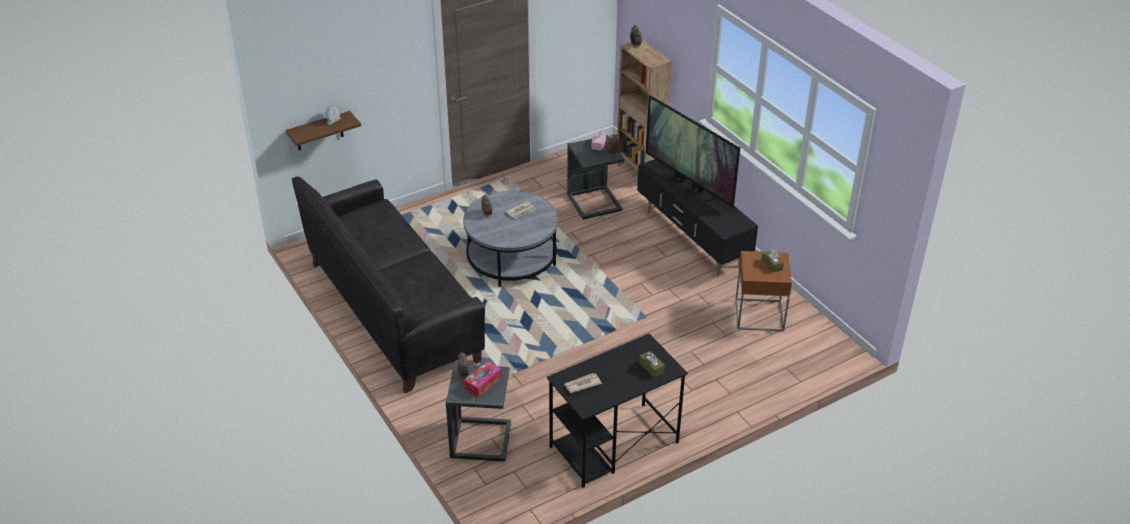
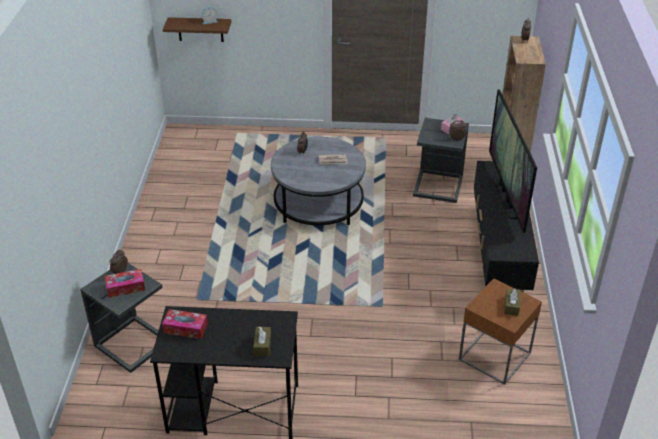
camera: 35 degrees right, 0 degrees up
(392, 311) = (183, 205): black sofa -> none
(582, 384) = (185, 328): newspaper -> tissue box

